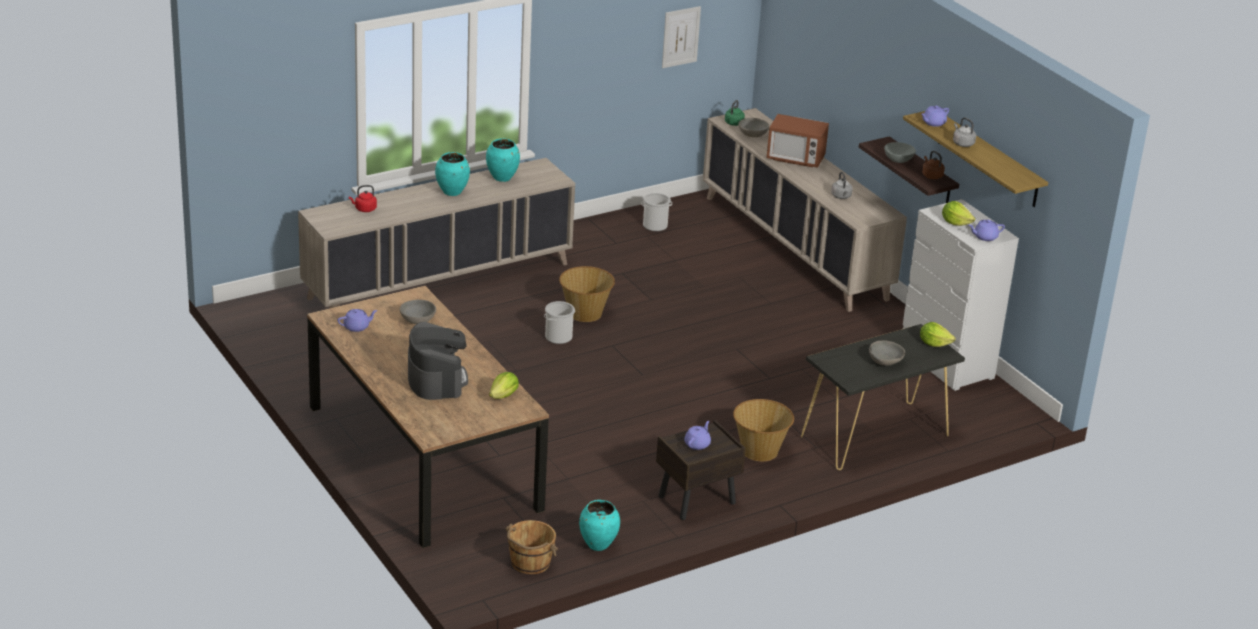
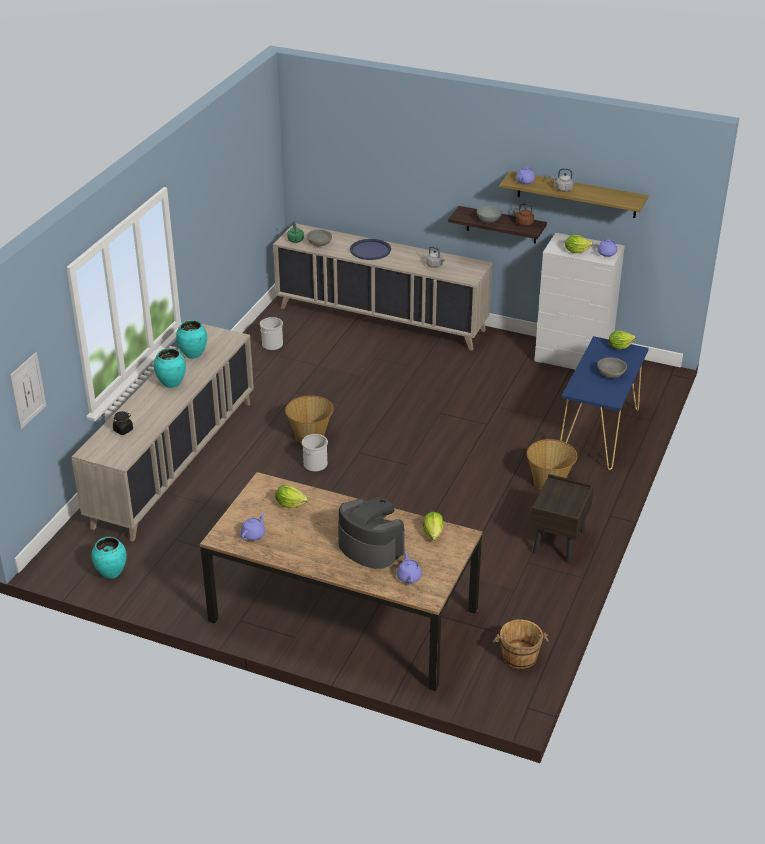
camera: 35 degrees left, 5 degrees up
(364, 209) = (123, 430): red kettle -> black jar
(417, 320) = (290, 504): grey bowl -> lettuce
(597, 545) = (543, 614): turquoise vase -> turquoise vase (111, 573)
(681, 37) = (246, 184): picture -> picture (27, 390)
(697, 444) = (560, 499): purple teapot -> purple teapot (409, 576)
(795, 159) = (370, 250): microwave -> blue tray
(874, 436) = (598, 433): black console table -> blue console table

